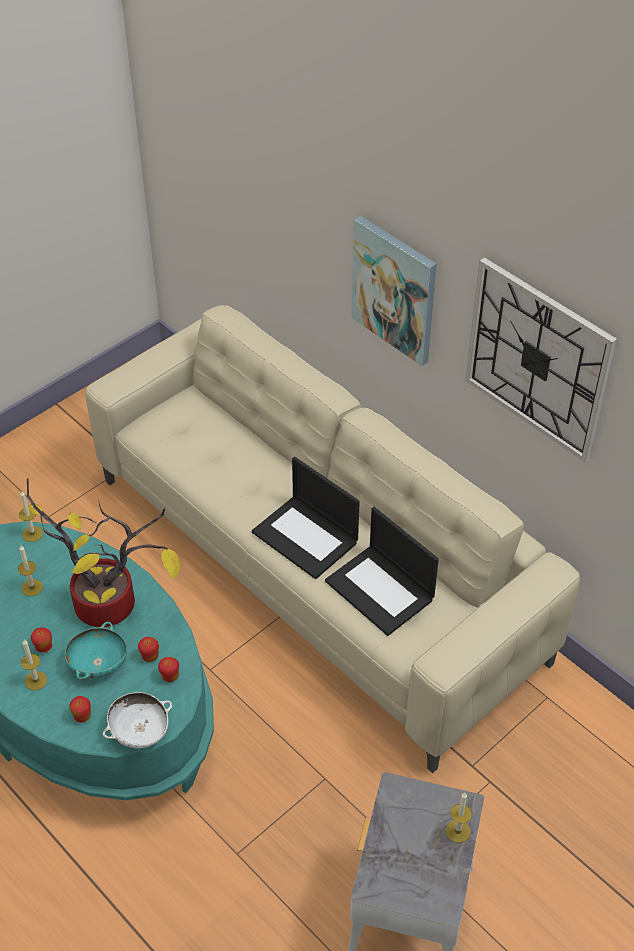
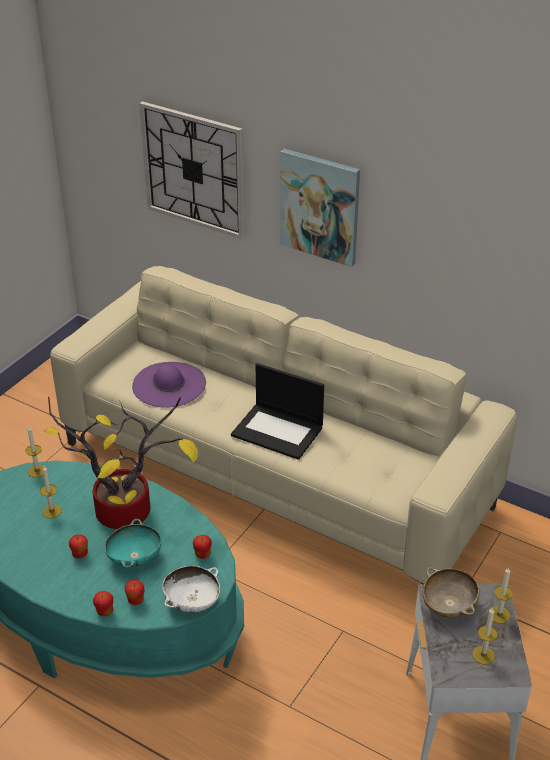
camera: 15 degrees left, 10 degrees down
(36, 680) = (82, 581): candle -> candle (483, 655)
(150, 657) = (179, 543): apple -> apple (105, 612)
(207, 451) = (169, 384): none -> purple hat
(381, 590) = (356, 457): laptop -> none
(406, 806) = (448, 605): none -> beige bowl
(537, 359) = (461, 226): wall clock -> wall clock (194, 169)

